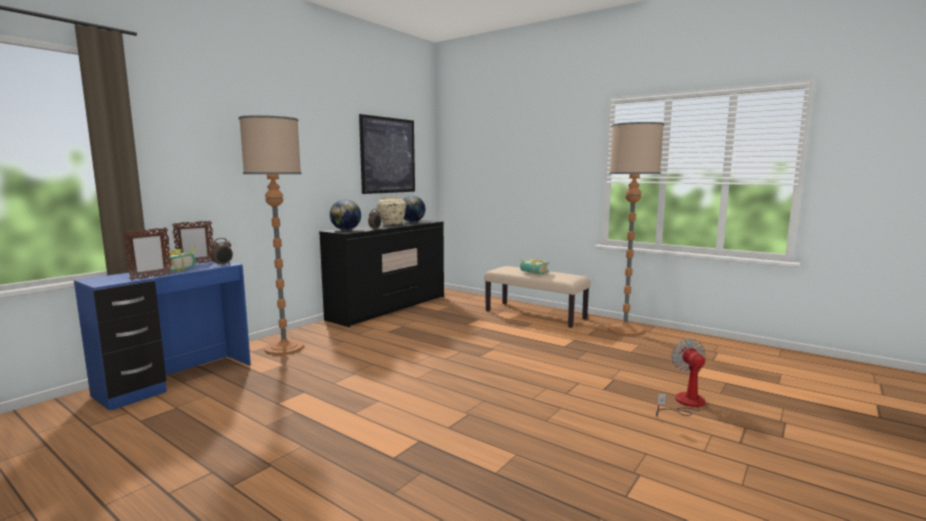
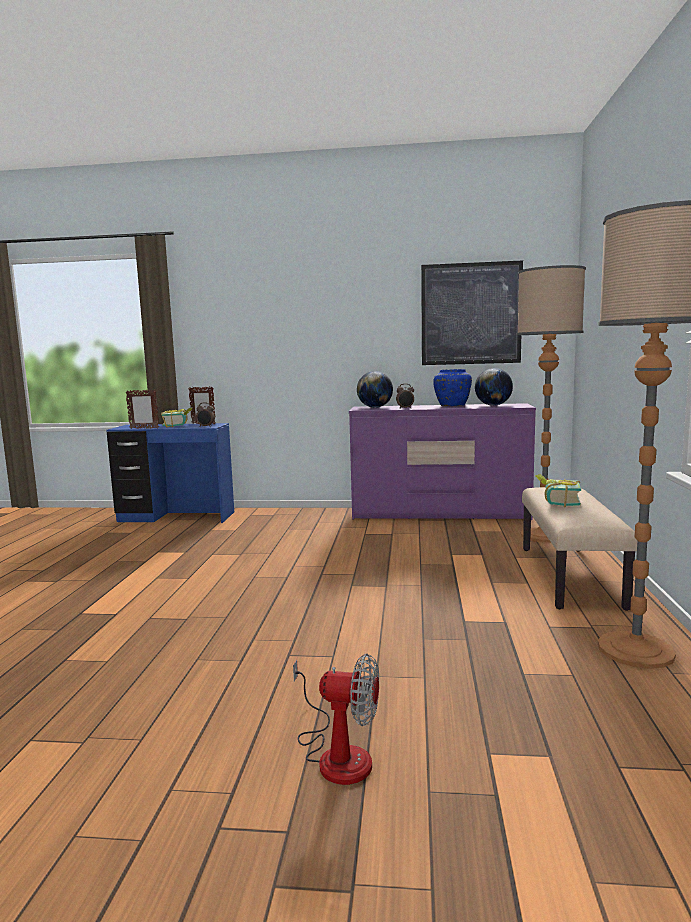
camera: 60 degrees right, 0 degrees up
(284, 348) = (270, 519): floor lamp -> floor lamp (543, 535)
(389, 308) = (440, 514): black dresser -> purple dresser
(391, 224) = (452, 406): beige vase -> blue vase
(684, 404) = (337, 754): fan -> fan turned 45 degrees clockwise

